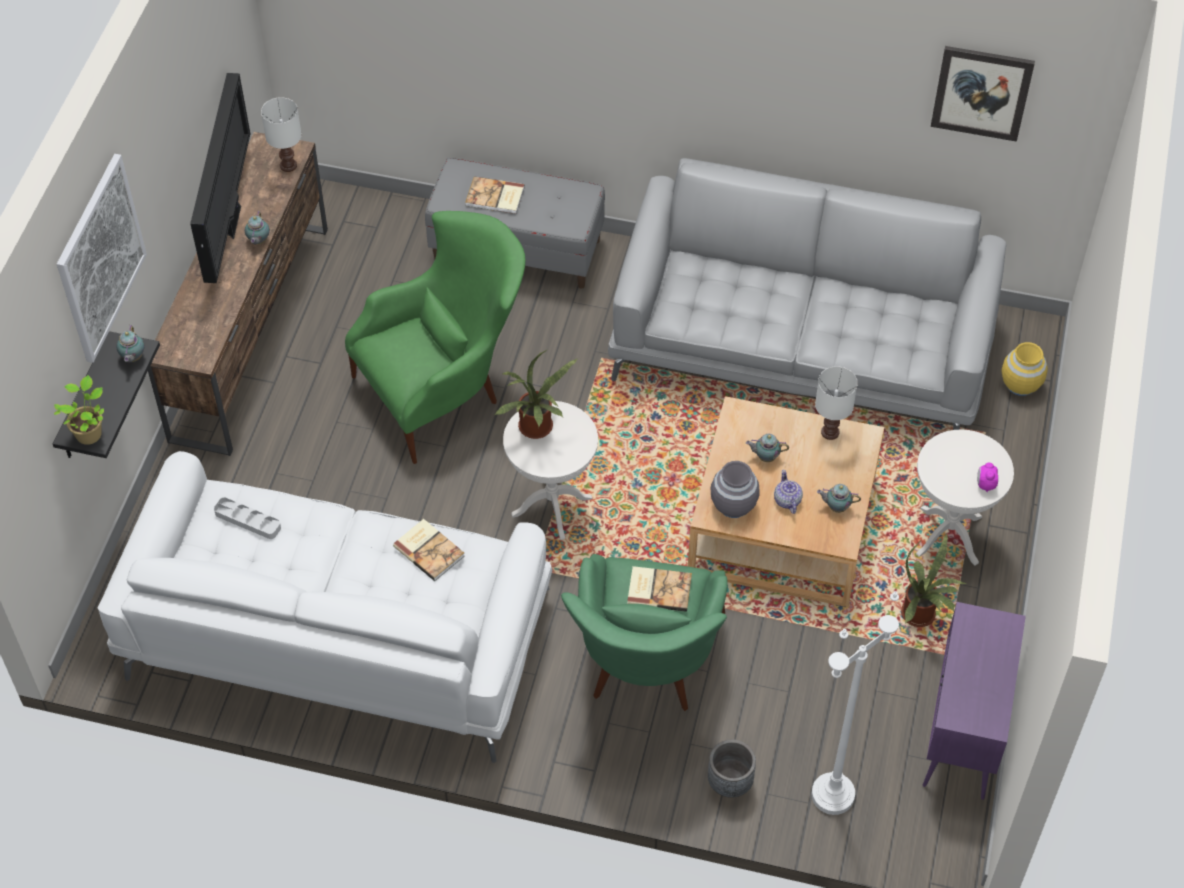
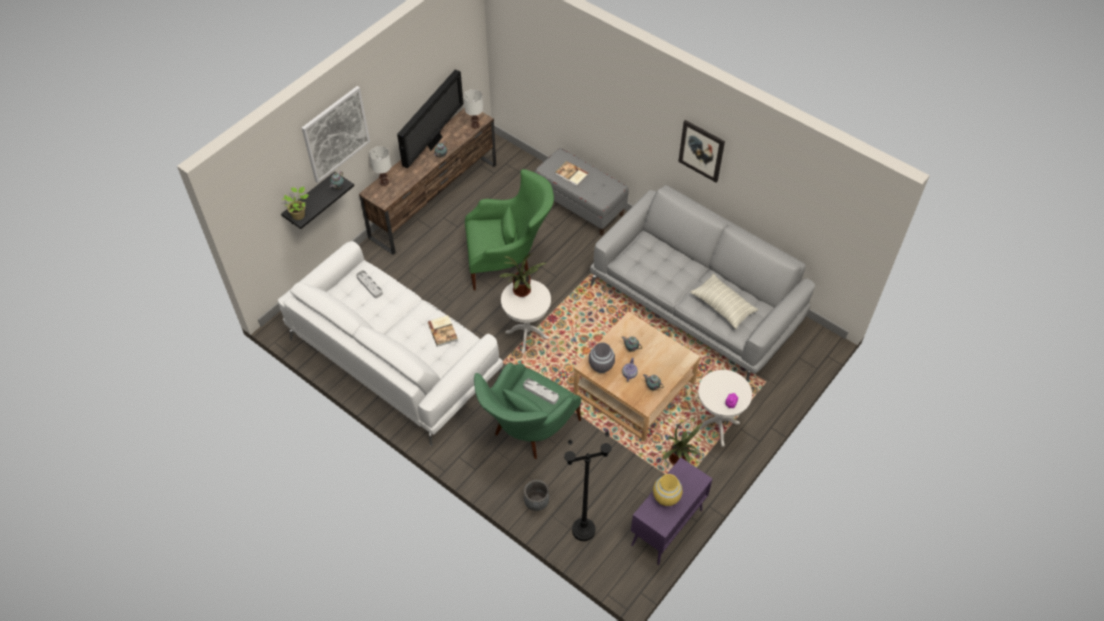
camera: 25 degrees right, 0 degrees up
(659, 589) = (541, 392): book -> grey tray
(829, 432) = (670, 348): white table lamp -> white table lamp (384, 182)
(832, 795) = (583, 530): white floor lamp -> black floor lamp
(874, 330) = (723, 306): none -> pillow
(981, 92) = (813, 198): picture -> picture (701, 151)
(1020, 384) = (799, 364): yellow vase -> yellow vase (666, 497)

